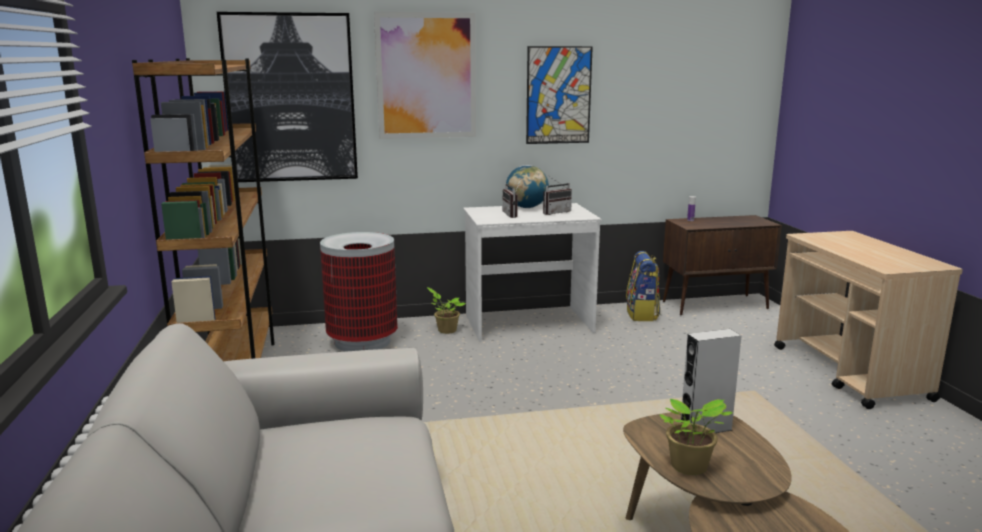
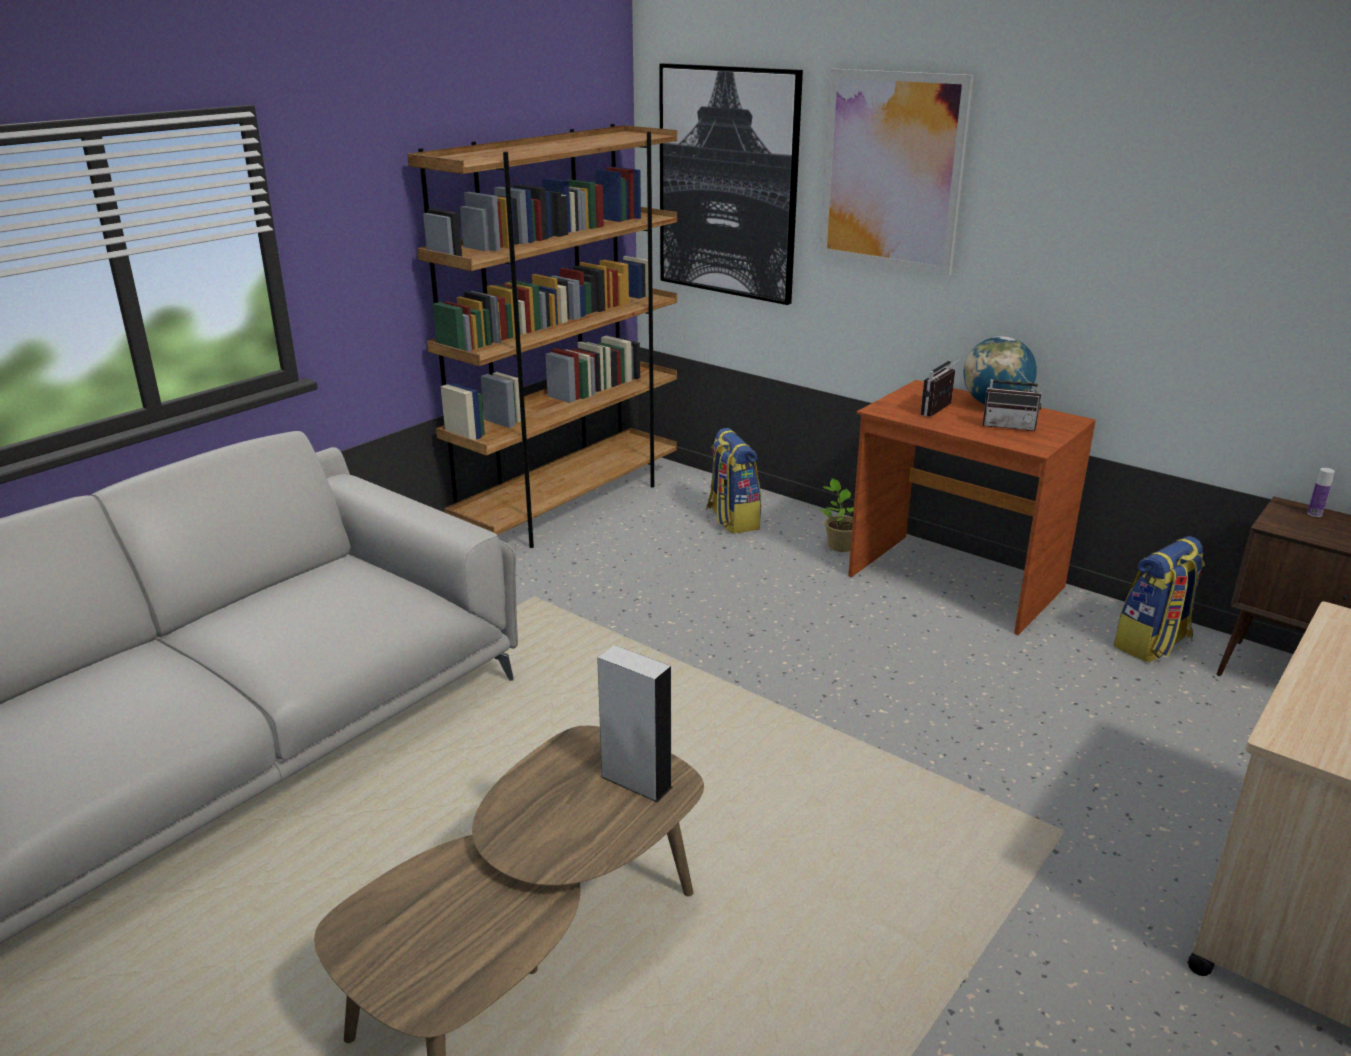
camera: 50 degrees right, 10 degrees up
(362, 341) = (732, 520): trash can -> backpack
(528, 324) = (954, 582): white desk -> brown desk
(558, 95) = (1096, 228): picture -> none
(689, 467) = (525, 799): potted plant -> none

